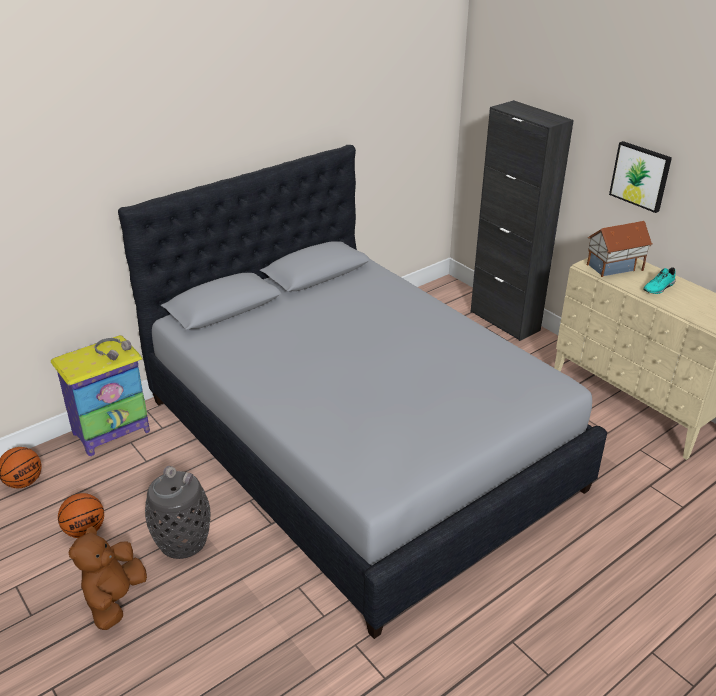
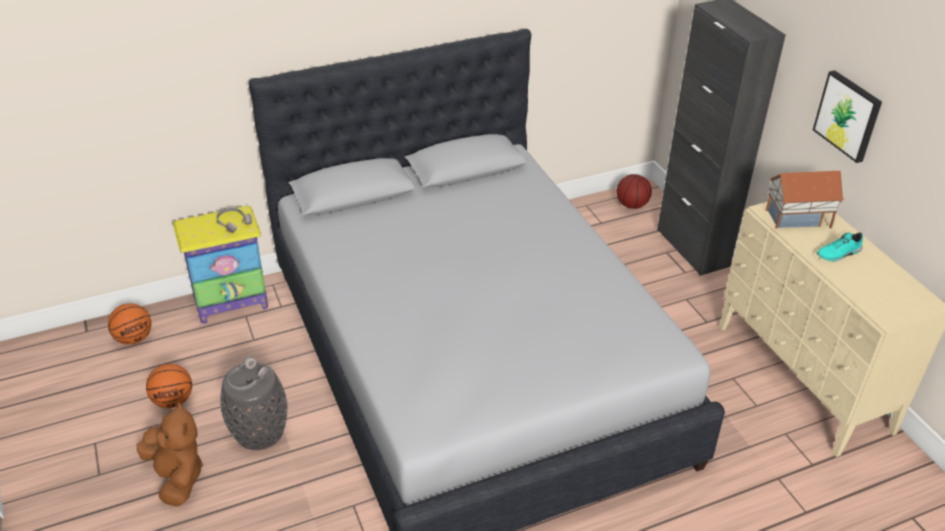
camera: 15 degrees right, 5 degrees up
(115, 599) = (177, 477): brown plush toy -> brown plush toy turned 120 degrees clockwise
(441, 296) = (632, 205): none -> basketball

